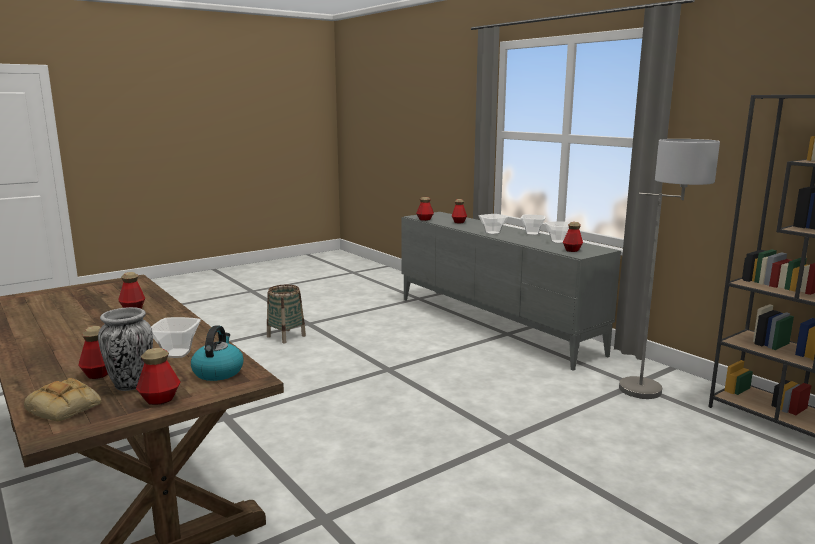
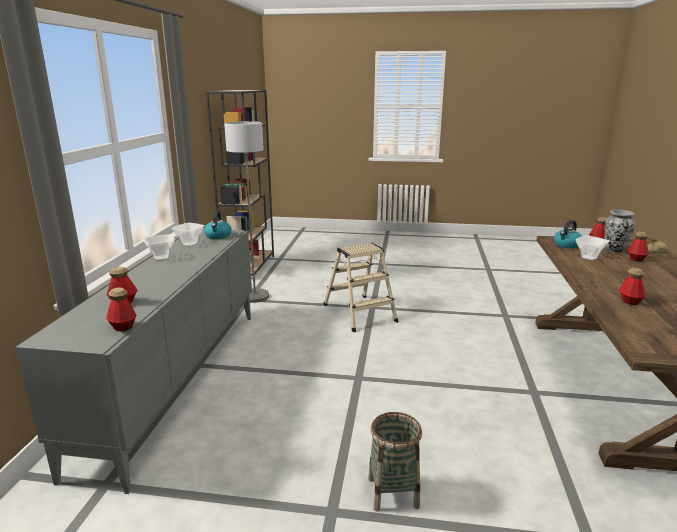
camera: 135 degrees left, 5 degrees up
(491, 233) = (179, 271): bowl -> none
(505, 424) = (359, 312): none -> beige step ladder
(572, 250) = (218, 236): bottle -> kettle

